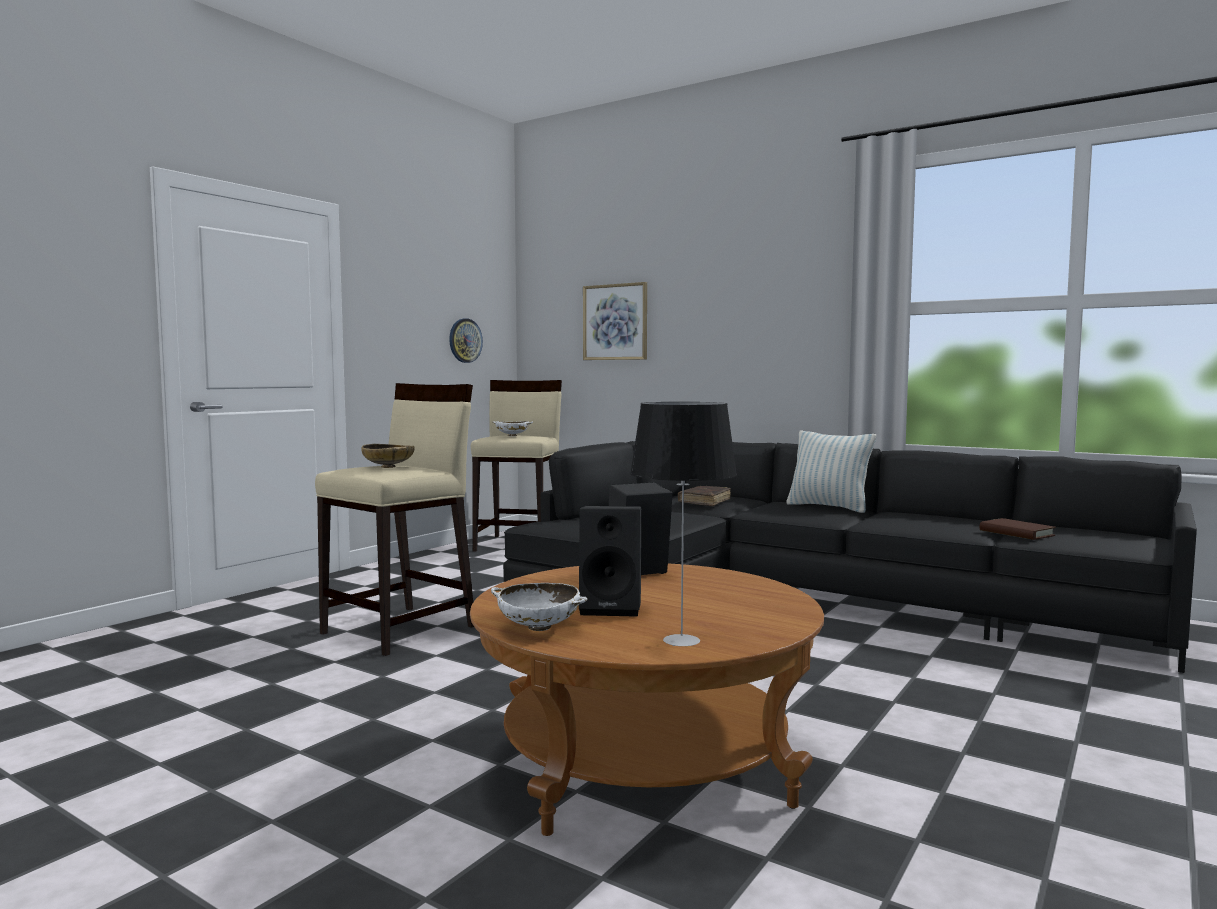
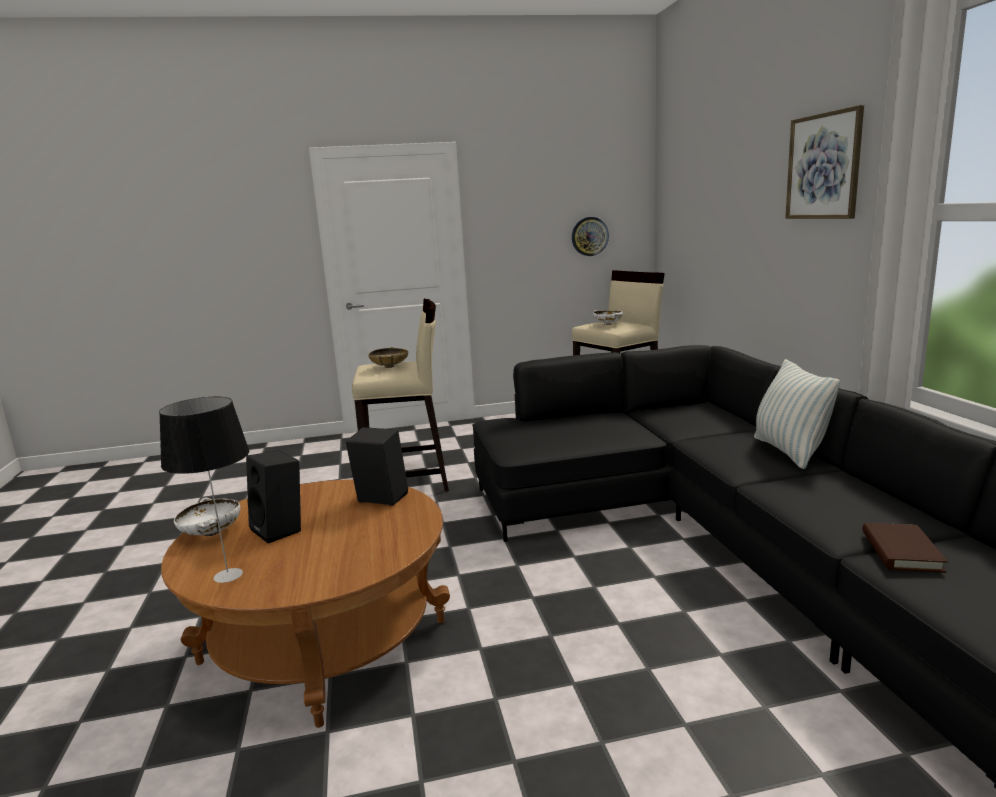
camera: 45 degrees right, 10 degrees up
(615, 322) = (709, 216): picture -> picture (823, 166)
(704, 502) = (683, 419): brown book -> none

